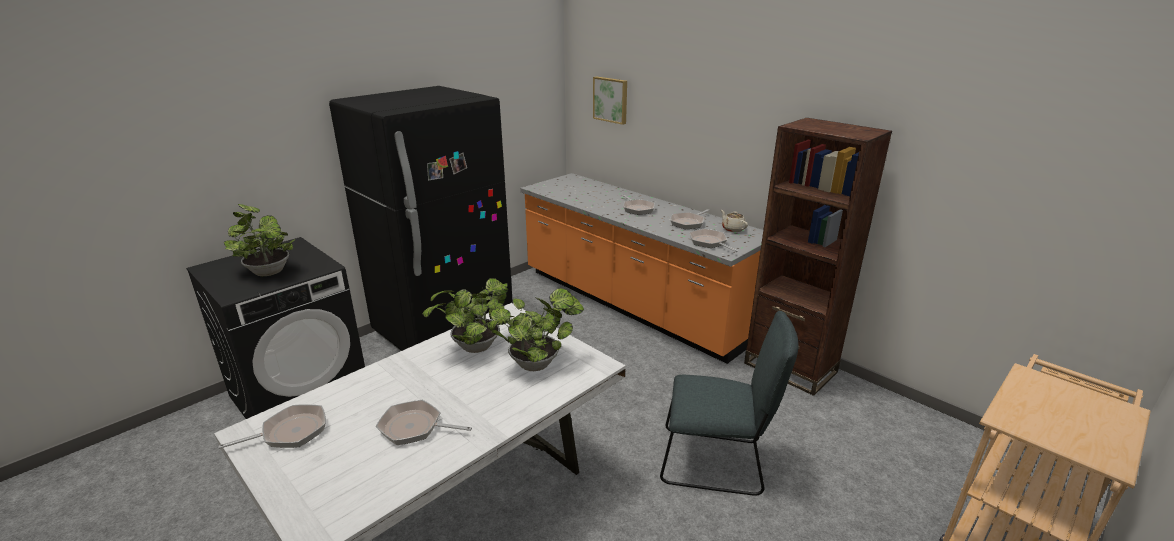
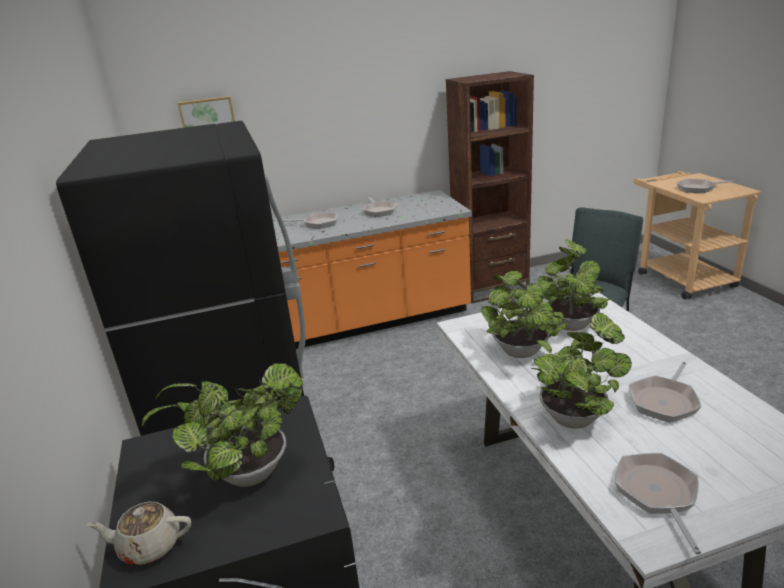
camera: 60 degrees left, 0 degrees up
(385, 385) = (575, 415): none -> potted plant
(709, 242) = (429, 211): frying pan -> frying pan (698, 188)
(732, 229) = (412, 200): beige teapot -> beige teapot (149, 546)

